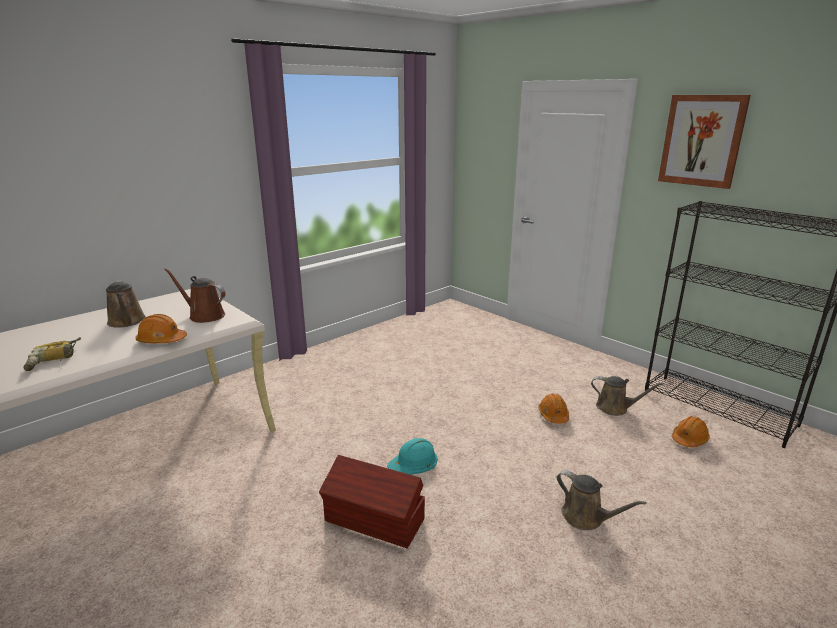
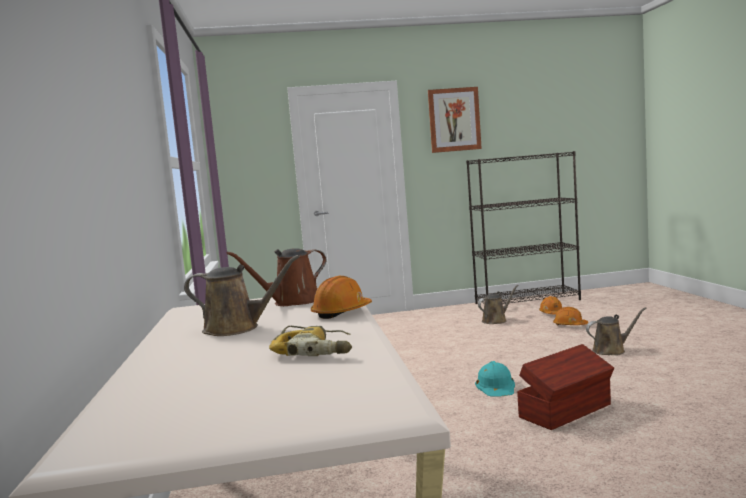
camera: 55 degrees left, 15 degrees down
(553, 415) = (484, 336): orange hard hat -> orange hard hat (570, 325)

